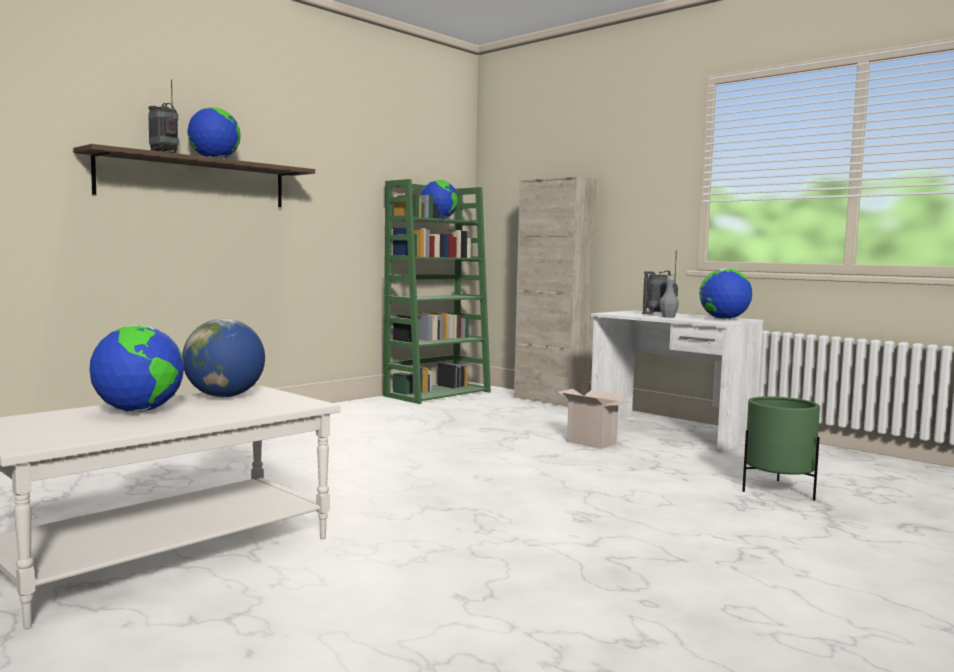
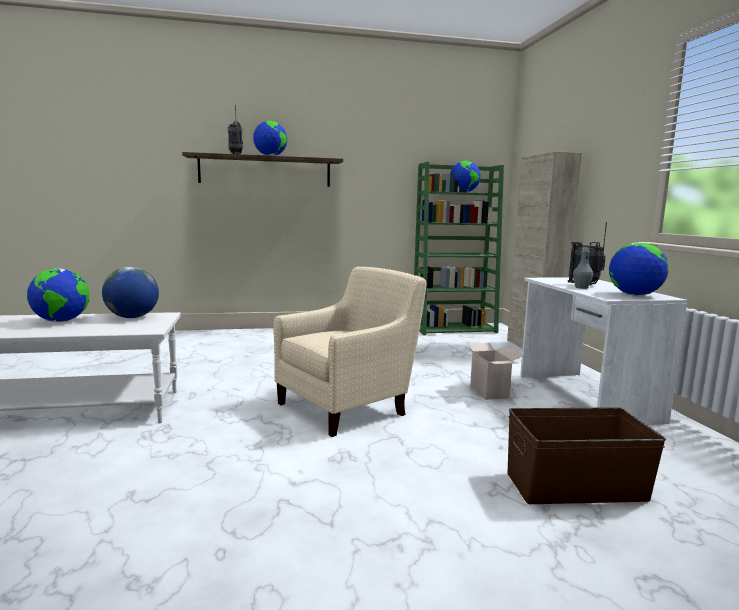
camera: 35 degrees right, 5 degrees up
(495, 479) = (348, 407): none -> beige armchair
(778, 490) = (574, 486): green planter -> brown storage box

